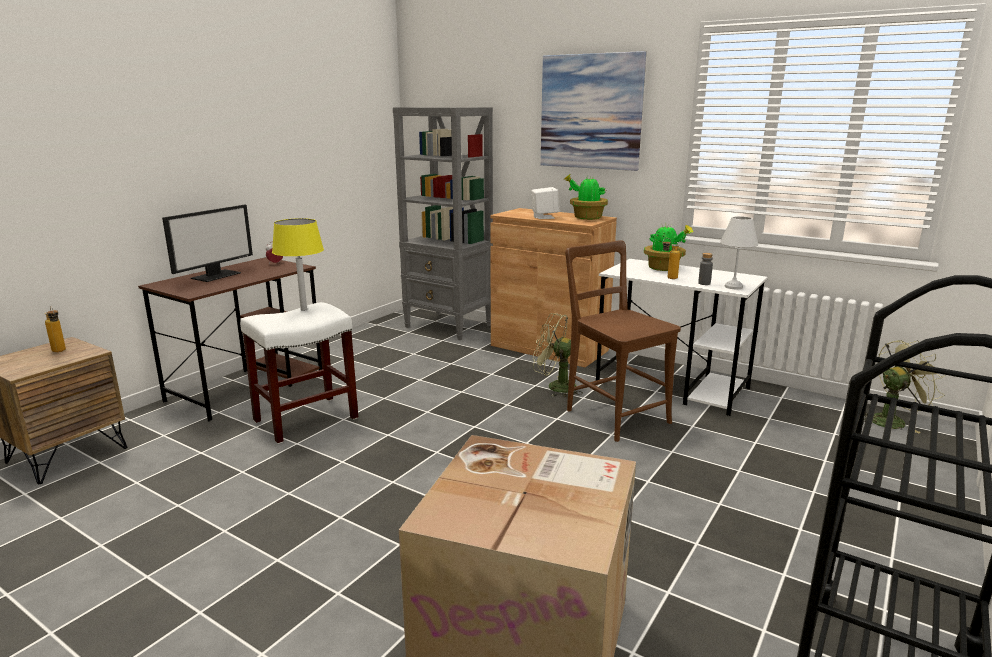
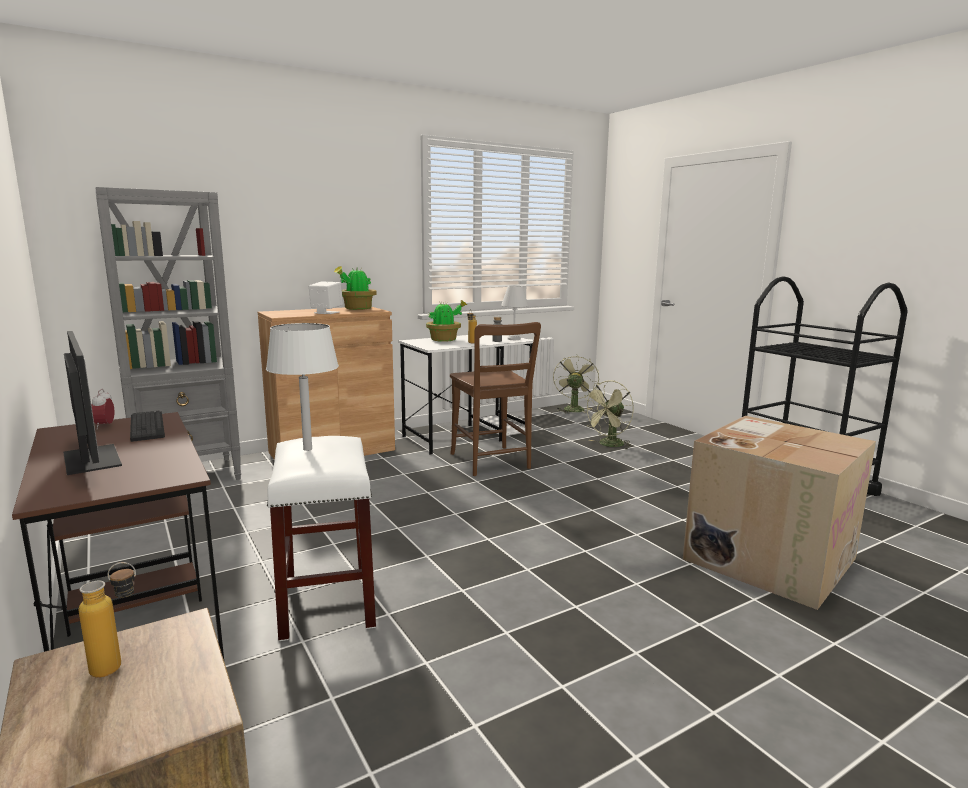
camera: 65 degrees left, 5 degrees down
(278, 269) = (147, 427): none -> keyboard
(303, 309) = (307, 449): yellow table lamp -> white table lamp
(555, 387) = (417, 468): green fan -> green fan (608, 445)
(591, 112) = (330, 206): picture -> none
(613, 414) = (491, 462): brown chair -> brown chair turned 105 degrees counterclockwise

